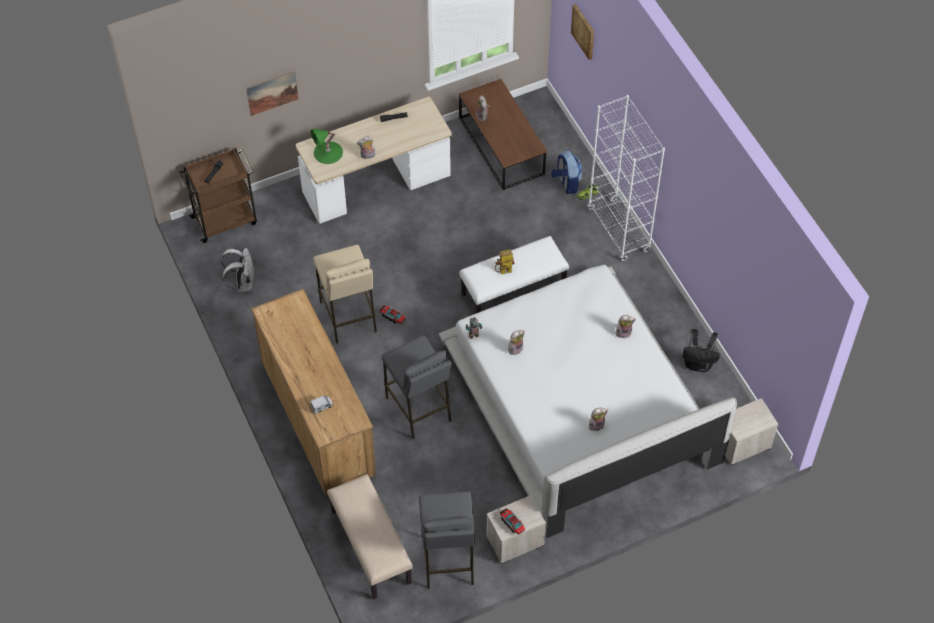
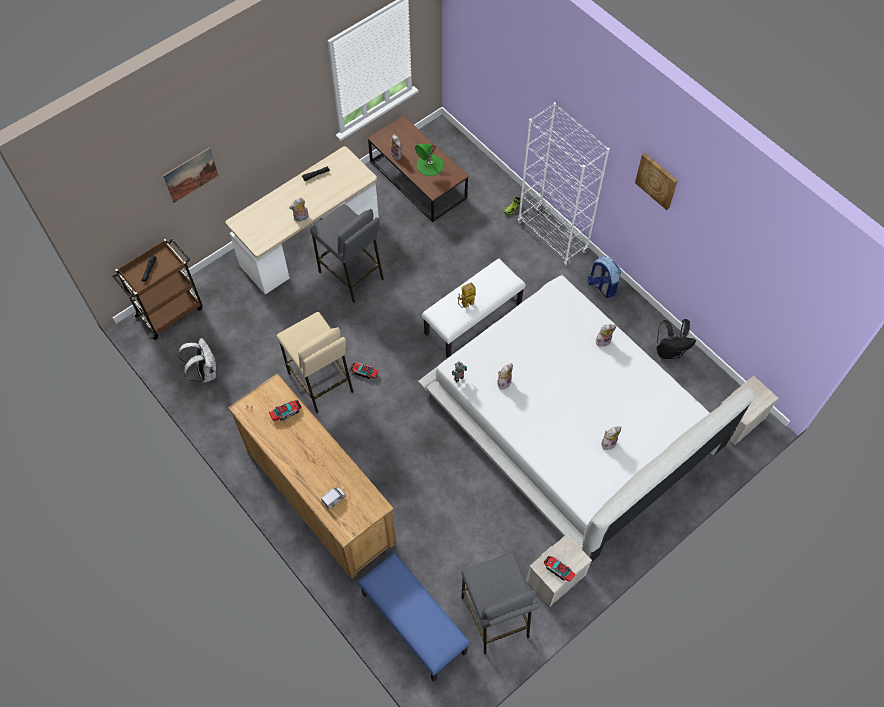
camera: 15 degrees left, 5 degrees up
(301, 324) = (286, 412): none -> toy truck
(328, 152) = (260, 223): green table lamp -> green table lamp (430, 165)
(370, 547) = (413, 623): beige bench -> blue bench
(418, 409) = (418, 462): grey stool -> grey stool (351, 275)
(566, 183) = (489, 202): backpack -> backpack (601, 286)
(584, 31) = (488, 48): picture -> picture (657, 180)

